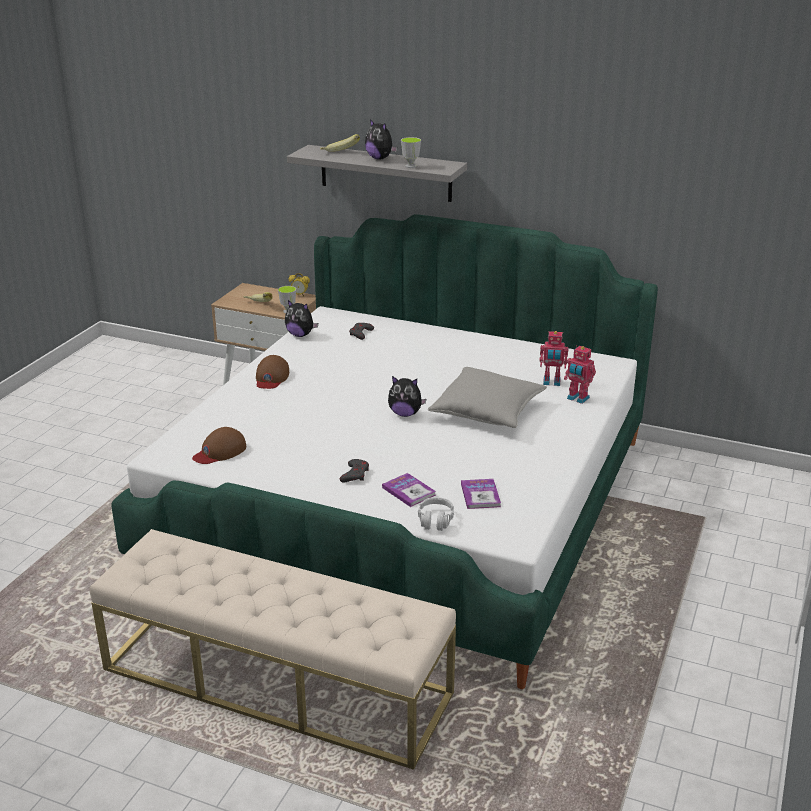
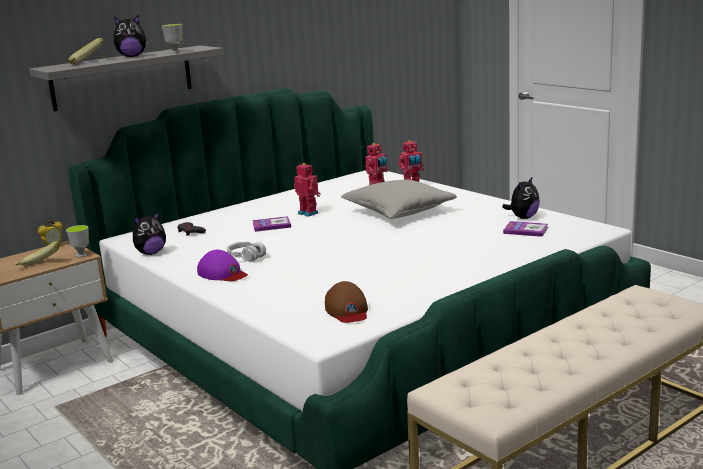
camera: 60 degrees left, 10 degrees down
(271, 377) = (222, 274): brown cap -> purple cap
(355, 474) = (452, 263): grey game controller -> none
(405, 414) = (367, 235): plush toy -> plush toy (523, 217)
(409, 491) = (498, 250): book -> book (271, 225)
(435, 520) = (551, 247): grey headphones -> grey headphones (247, 257)
(449, 368) = (309, 213): none -> toy robot

